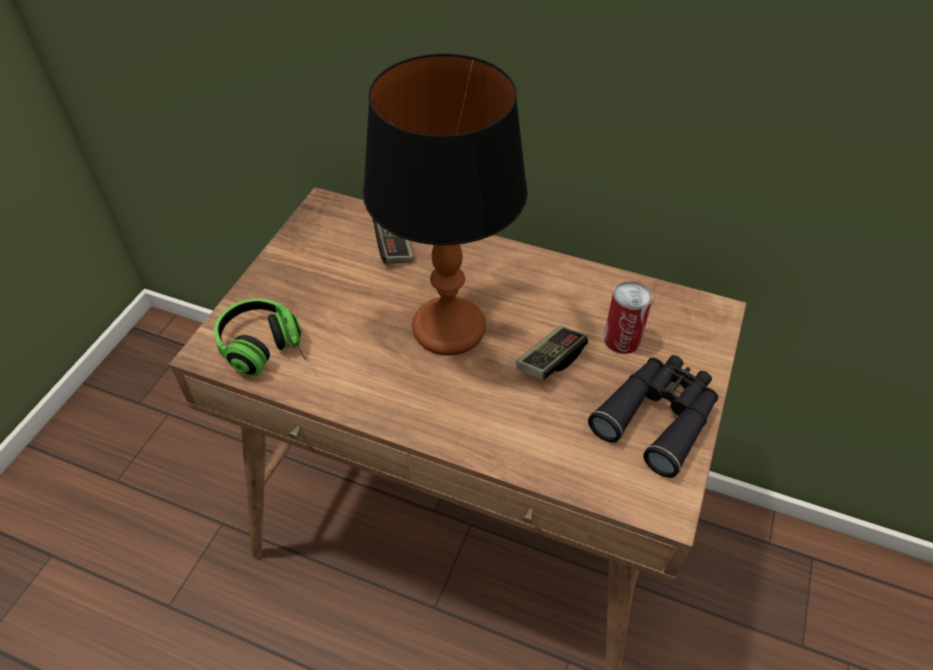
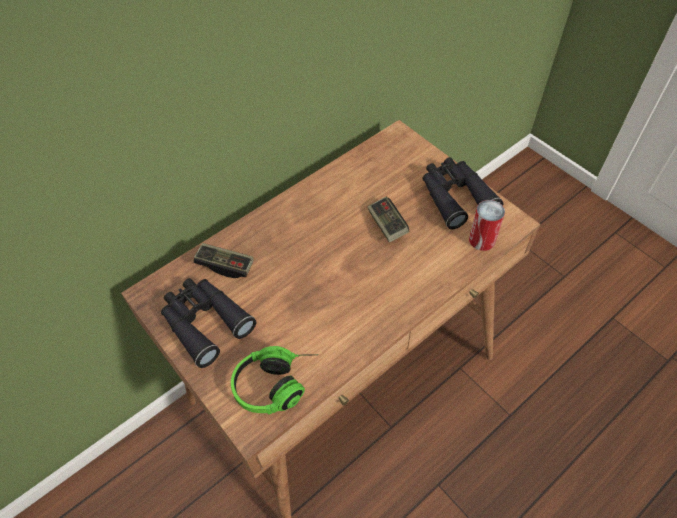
camera: 60 degrees left, 5 degrees up
(313, 260) = (205, 322): none -> black binoculars
(450, 328) = (328, 265): table lamp -> none
(622, 339) = (391, 184): can -> can (482, 240)

